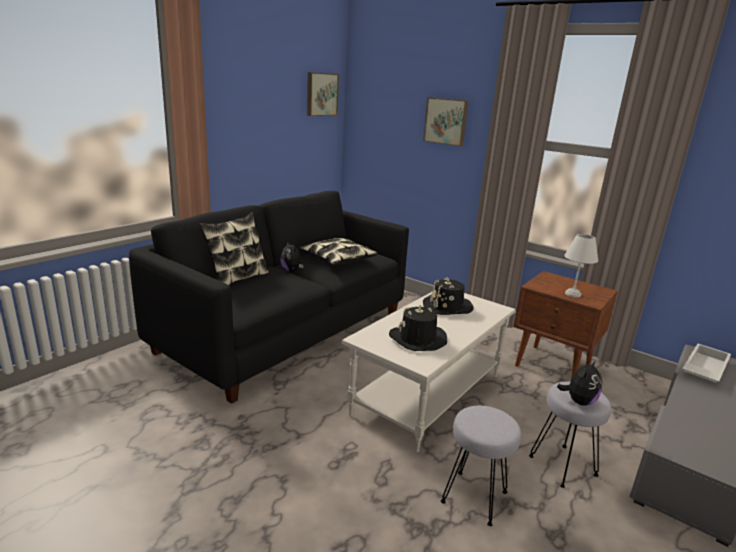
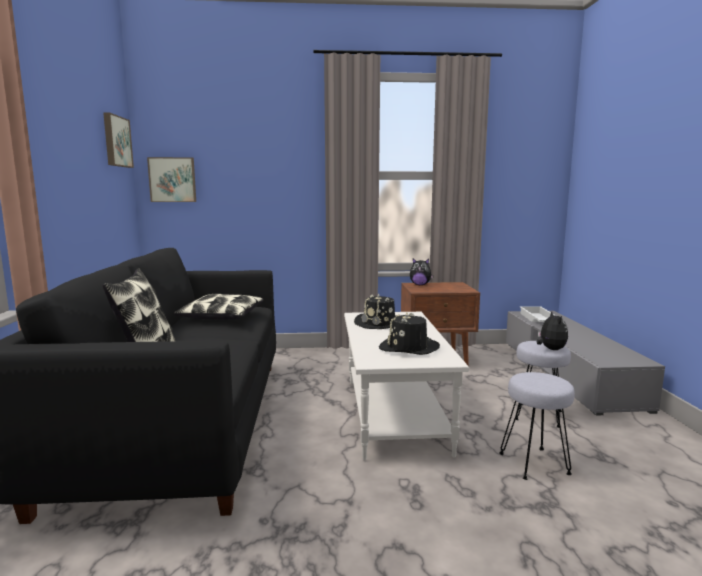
camera: 40 degrees left, 10 degrees down
(292, 271) = (190, 338): plush toy -> plush toy (420, 285)
(446, 121) = (271, 163): picture -> picture (172, 180)
(572, 294) = (448, 289): white table lamp -> none

